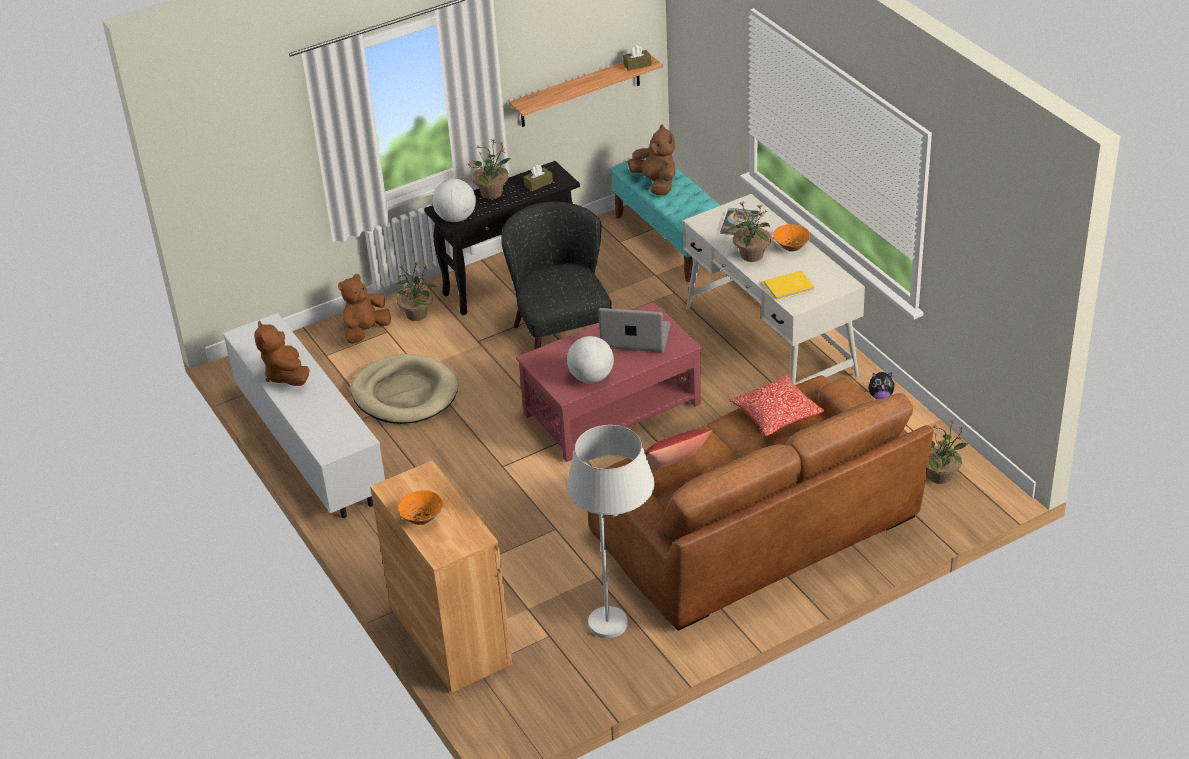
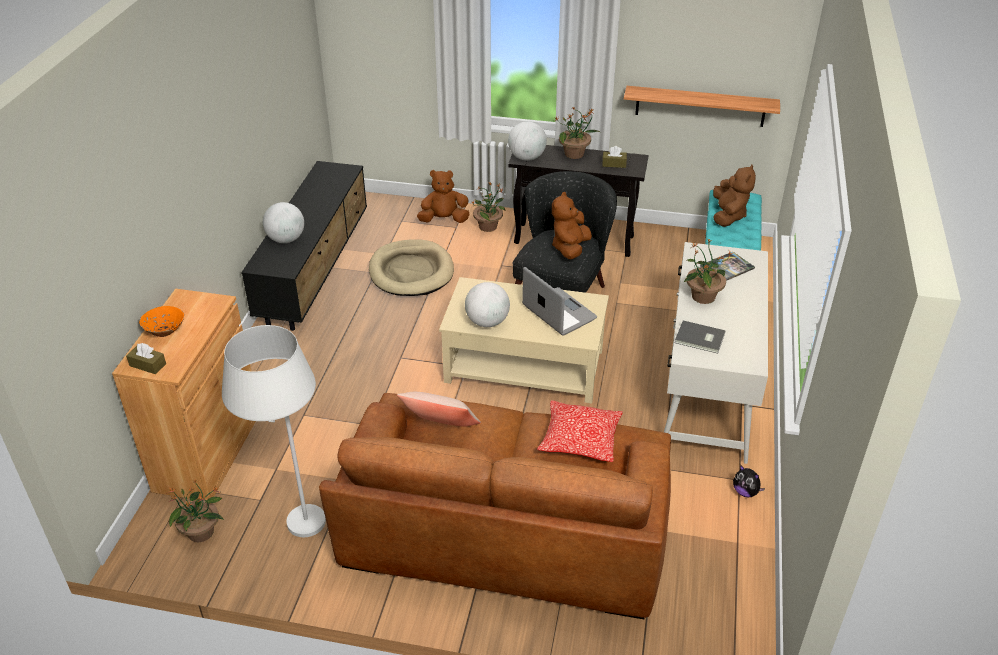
camera: 40 degrees right, 0 degrees up
(286, 375) = (309, 205): brown plush toy -> brown plush toy (570, 248)
(310, 444) = (315, 269): white tv stand -> black tv stand
(315, 416) = (286, 239): none -> globe
(611, 409) = (523, 365): red coffee table -> beige coffee table
(637, 65) = (758, 103): brown tissue box -> brown tissue box (147, 365)
(672, 471) = (441, 429): red pillow -> beige pillow
(790, 287) = (700, 339): yellow book -> grey book
(791, 246) = (745, 308): orange bowl -> none
(940, 475) = (713, 599): potted plant -> potted plant (201, 532)

